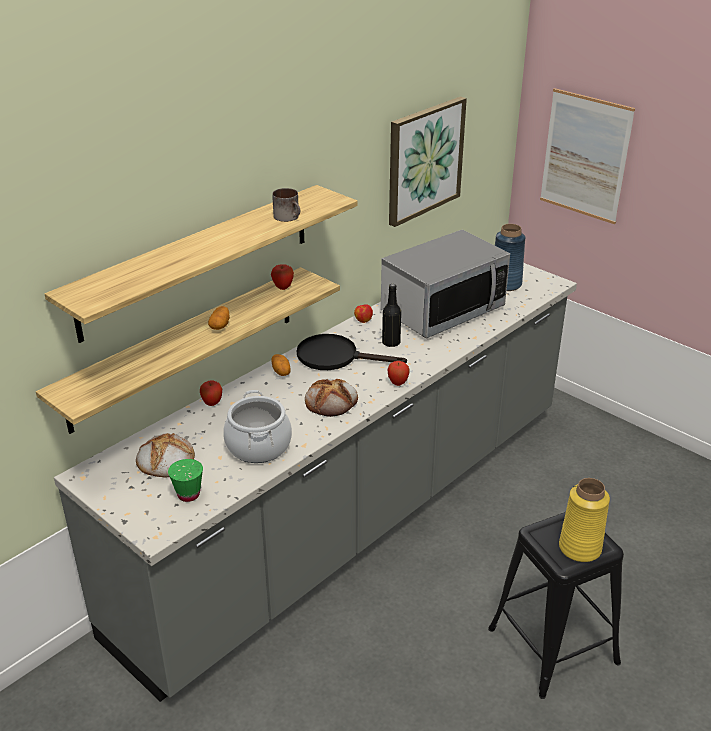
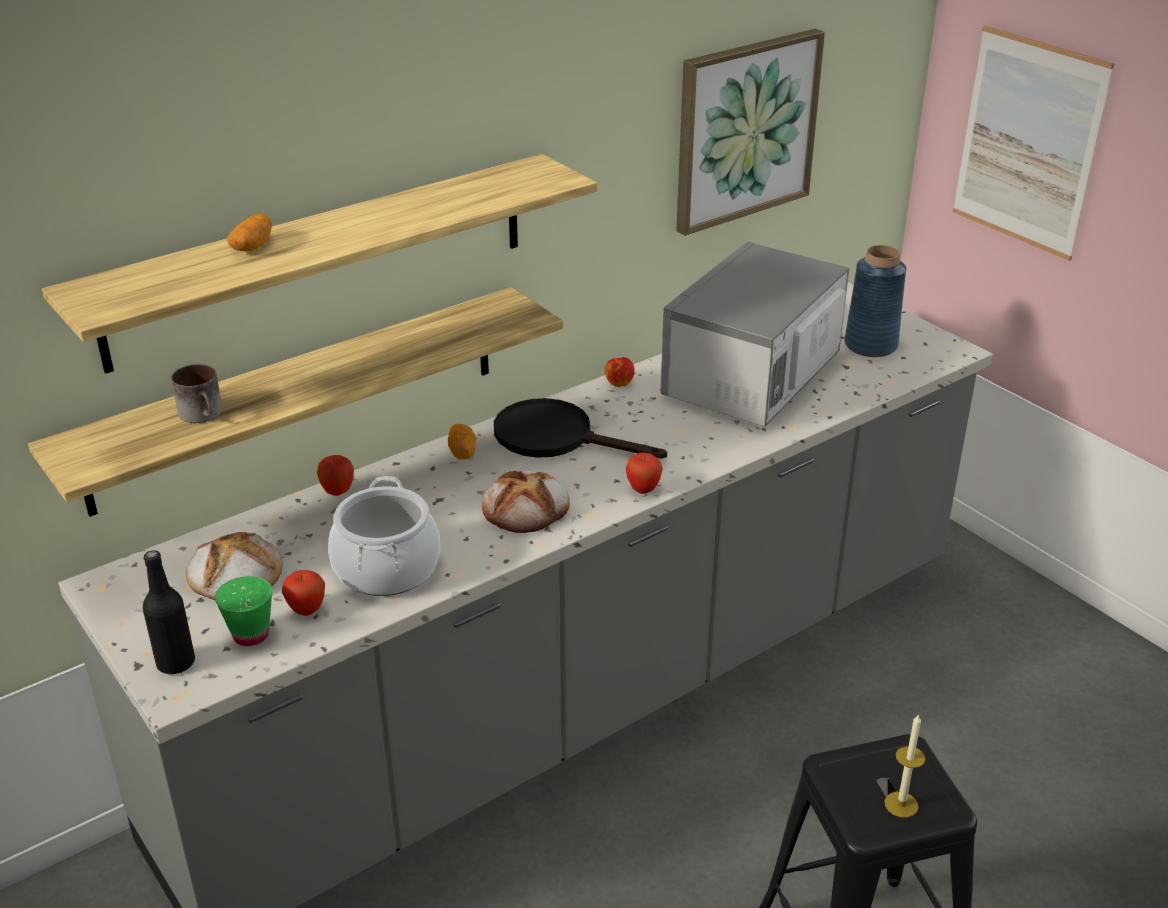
camera: 10 degrees right, 0 degrees up
(220, 325) = (348, 367): potato -> potato (252, 247)
(283, 287) = (470, 316): apple -> apple (306, 610)
(289, 217) = (475, 200): mug -> mug (204, 414)
(391, 343) = (652, 423): black bottle -> black bottle (176, 663)
(442, 310) = (753, 378): microwave -> microwave turned 150 degrees clockwise
(580, 548) = (901, 804): yellow vase -> candle

